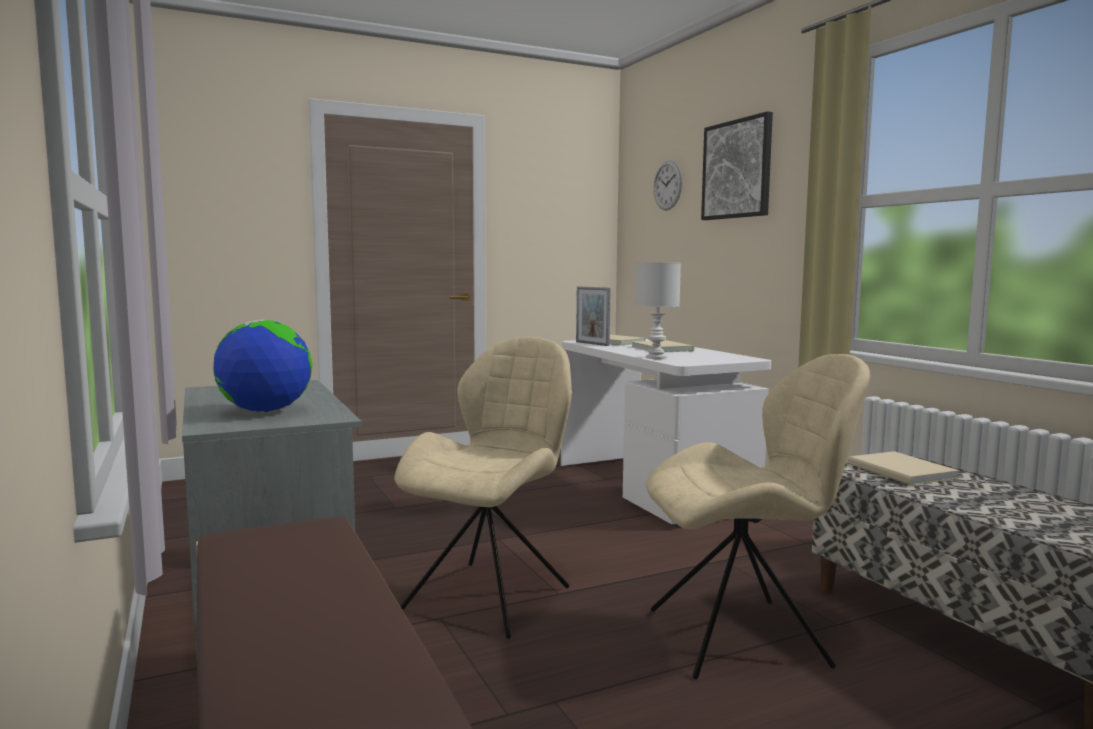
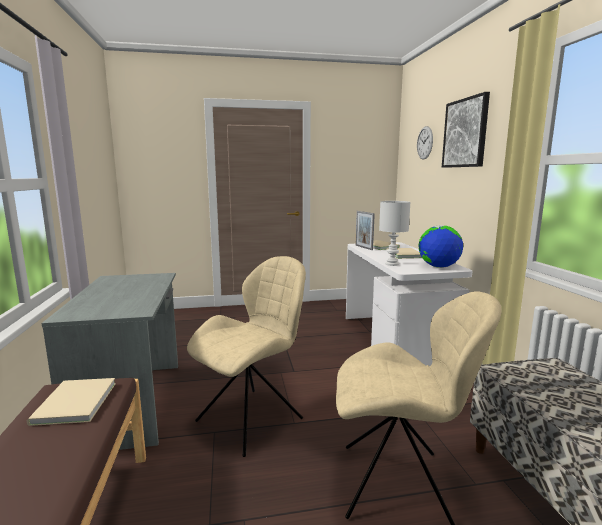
camera: 15 degrees right, 5 degrees up
(265, 412) = (111, 302): globe -> globe (438, 267)
(901, 472) = (543, 377): beige book -> beige book (72, 404)

